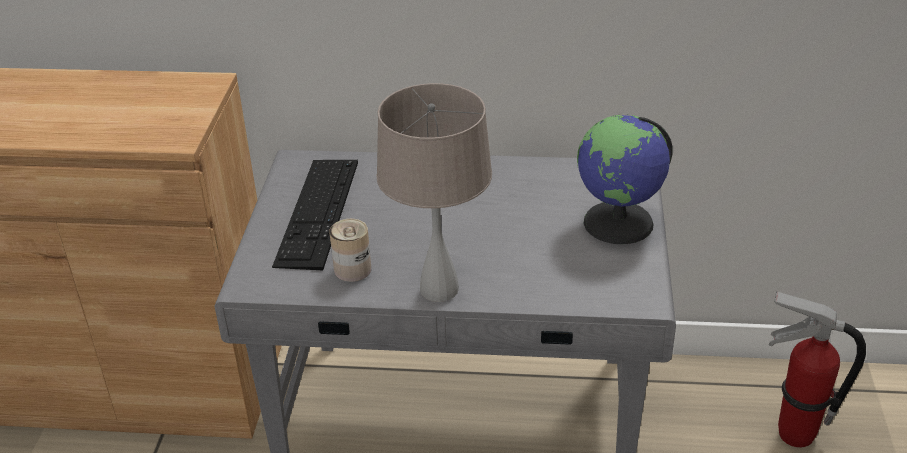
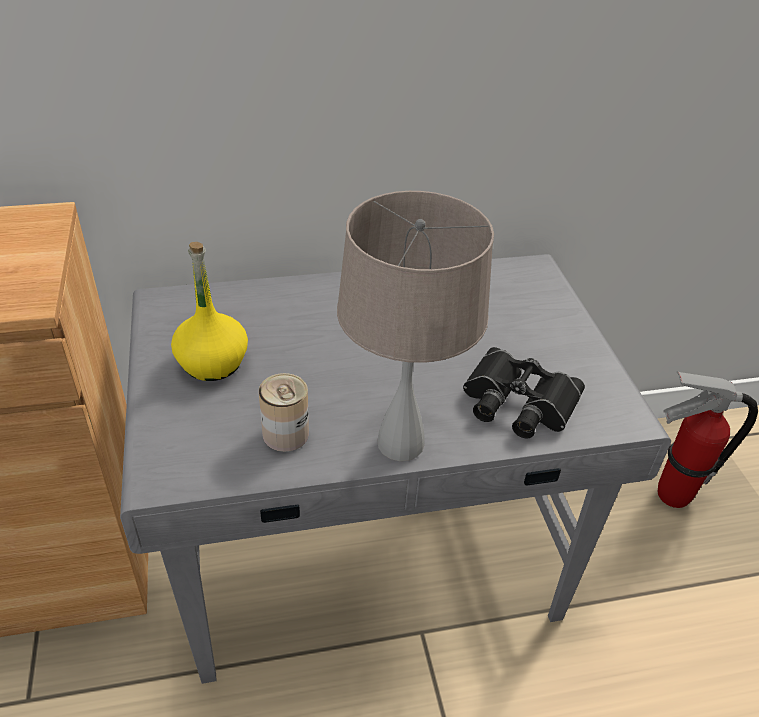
camera: 20 degrees left, 5 degrees up
(318, 212) = (213, 362): keyboard -> yellow bottle
(552, 274) = (517, 402): none -> black binoculars
(619, 223) = (554, 330): globe -> none

